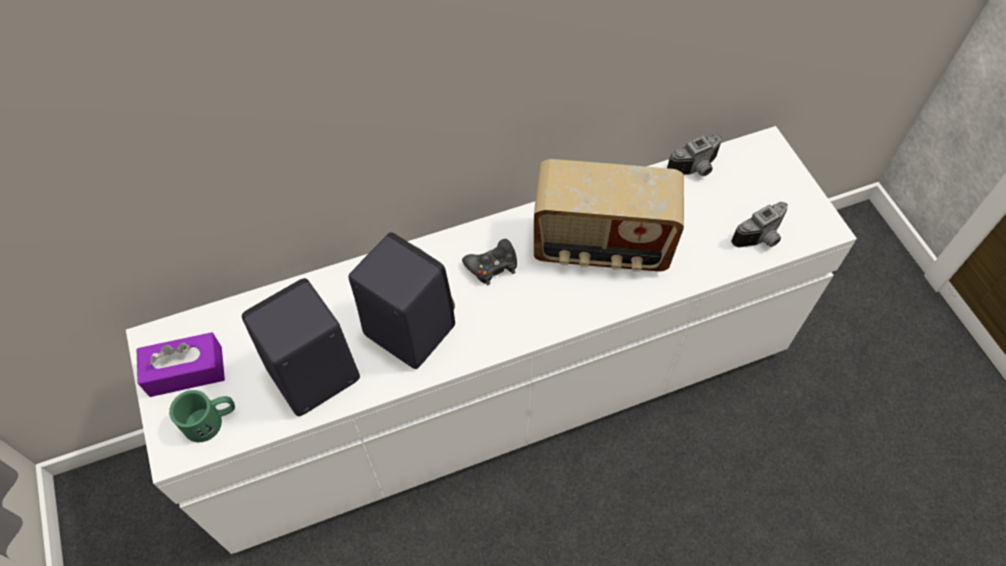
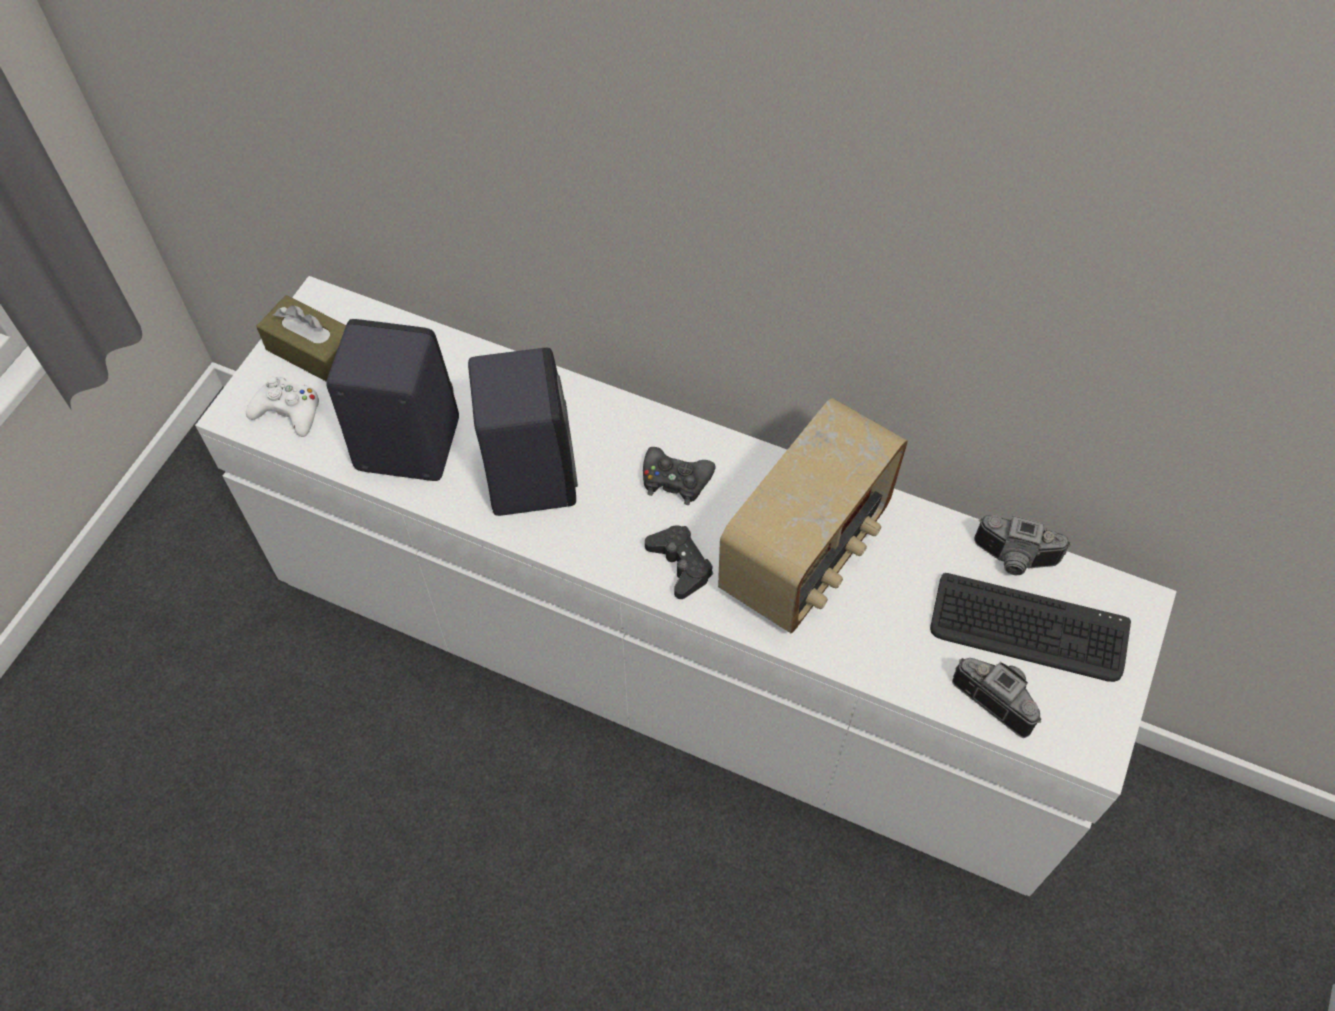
camera: 45 degrees right, 0 degrees up
(186, 371) = (314, 352): purple tissue box -> brown tissue box
(211, 420) = (288, 411): green mug -> white game controller
(546, 307) = (680, 564): none -> black game controller
(600, 246) = (806, 553): radio -> radio turned 105 degrees counterclockwise
(738, 196) = (1028, 629): none -> keyboard
(762, 238) = (999, 696): camera -> camera turned 150 degrees counterclockwise

